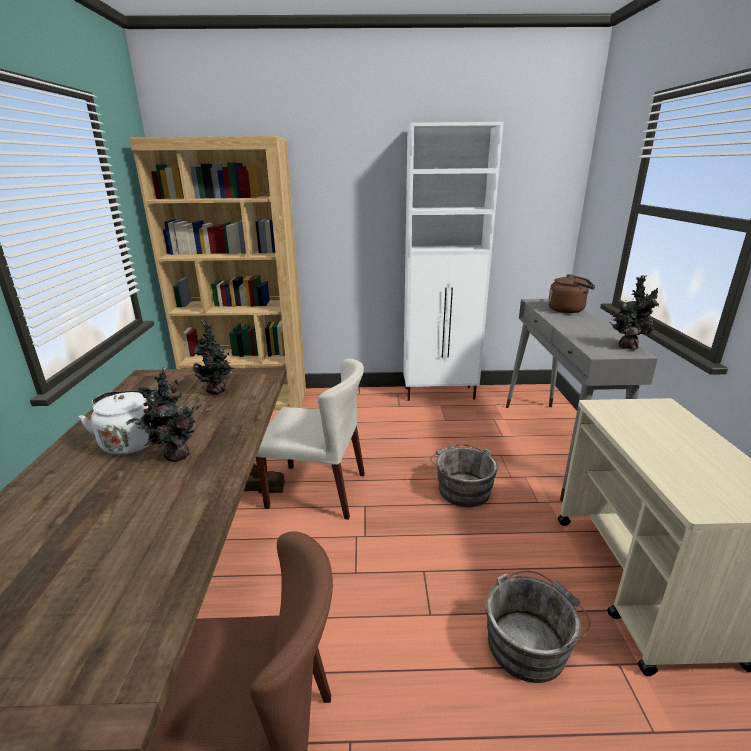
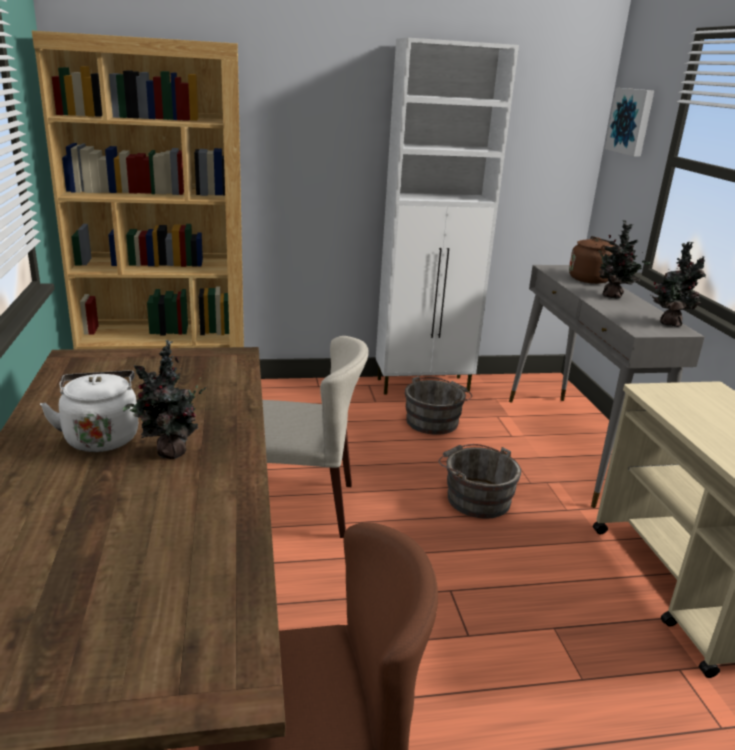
camera: 10 degrees left, 0 degrees up
(218, 391) = (183, 376): potted plant -> potted plant (614, 296)
(529, 643) = (583, 656): grey bucket -> grey bucket (434, 421)
(604, 178) = (631, 121): none -> picture

